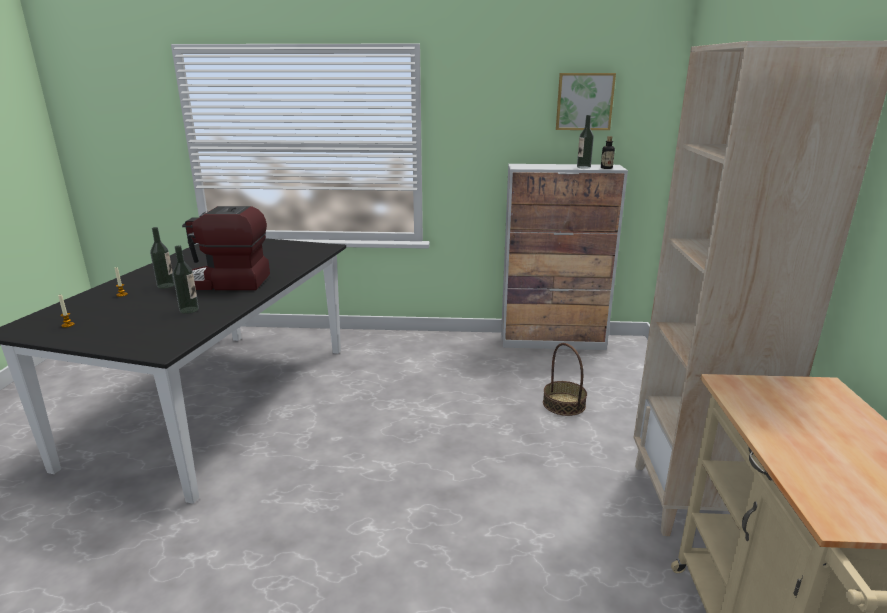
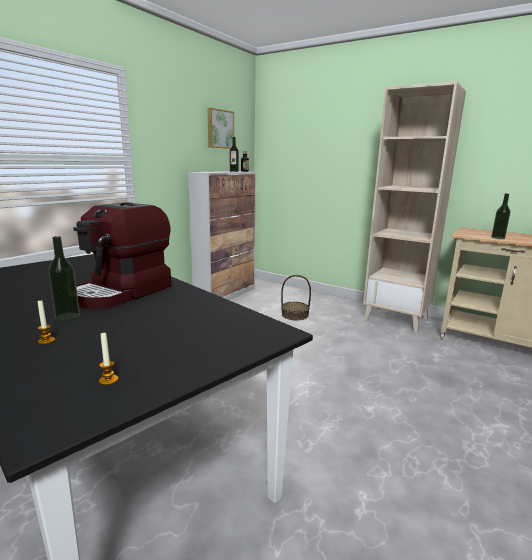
camera: 60 degrees left, 5 degrees down
(189, 310) = (178, 313): bottle -> bottle (498, 238)

